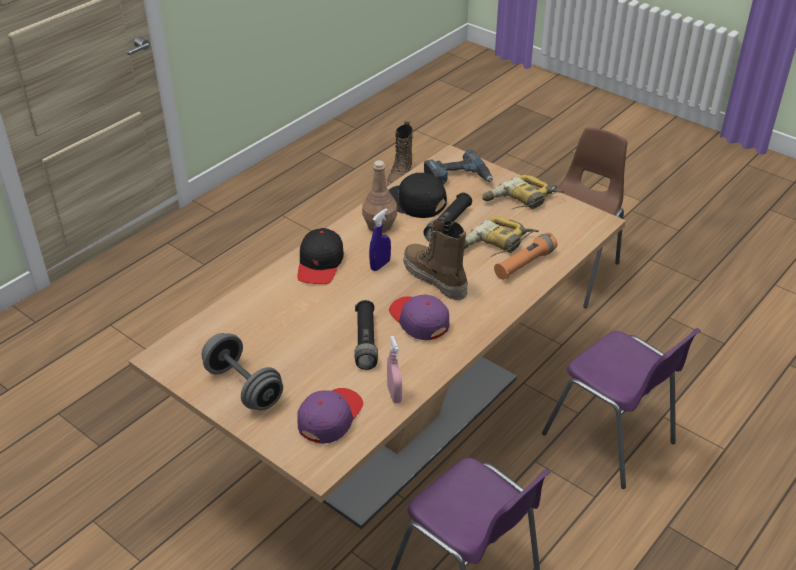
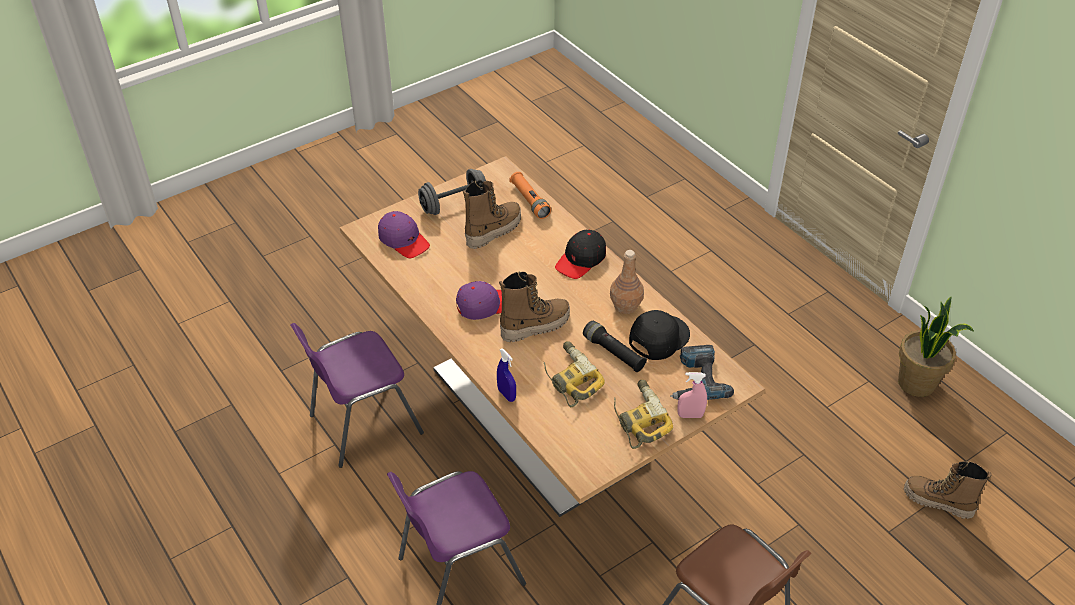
camera: 105 degrees right, 5 degrees up
(277, 191) = (917, 383): none -> potted plant
(288, 340) = (493, 230): none -> boot
(320, 264) = (581, 260): black cap -> black cap turned 75 degrees counterclockwise
(366, 342) = (473, 270): black flashlight -> none
(380, 265) = (567, 295): blue spray bottle -> blue spray bottle (506, 395)
(394, 394) = (410, 275): pink spray bottle -> pink spray bottle (690, 415)
(524, 264) = (534, 392): orange flashlight -> orange flashlight (530, 201)

